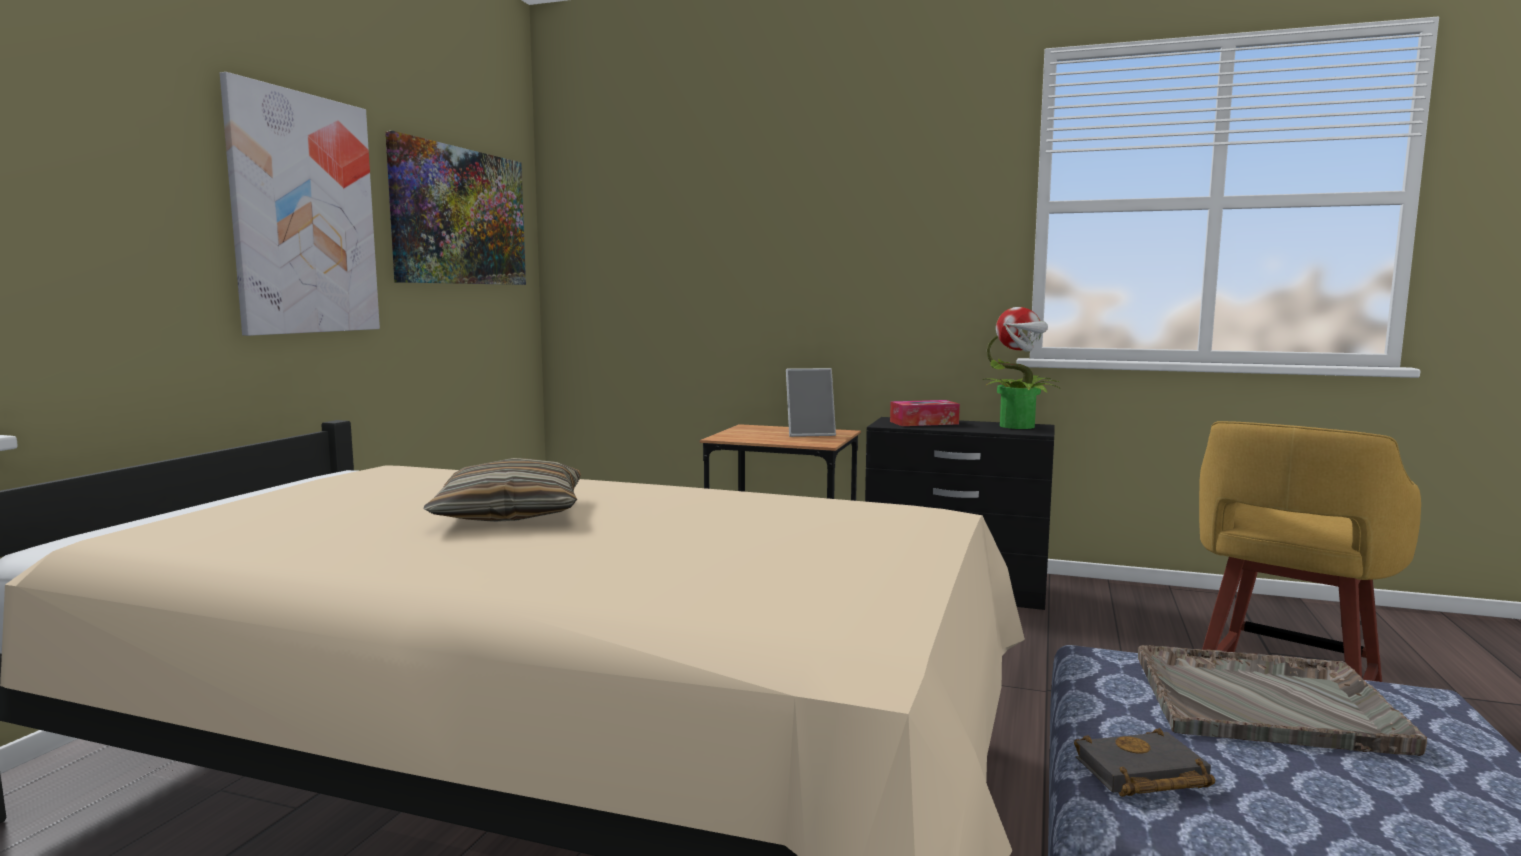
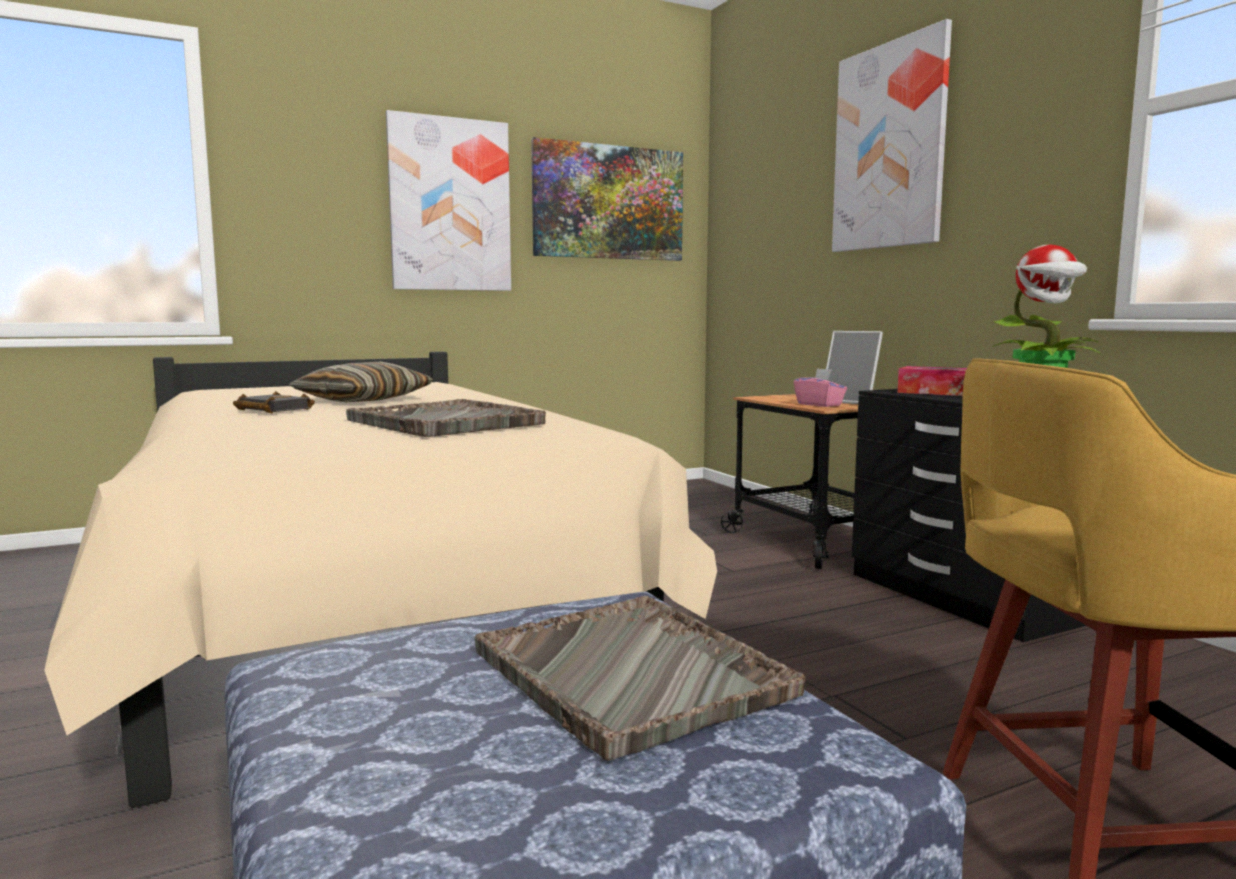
camera: 45 degrees right, 0 degrees up
(786, 527) = (445, 422): none -> grey tray
(803, 198) = (889, 147): none -> picture
(804, 441) = (819, 405): none -> pink tissue box
(1140, 775) = (357, 655): black book -> black book (270, 410)

